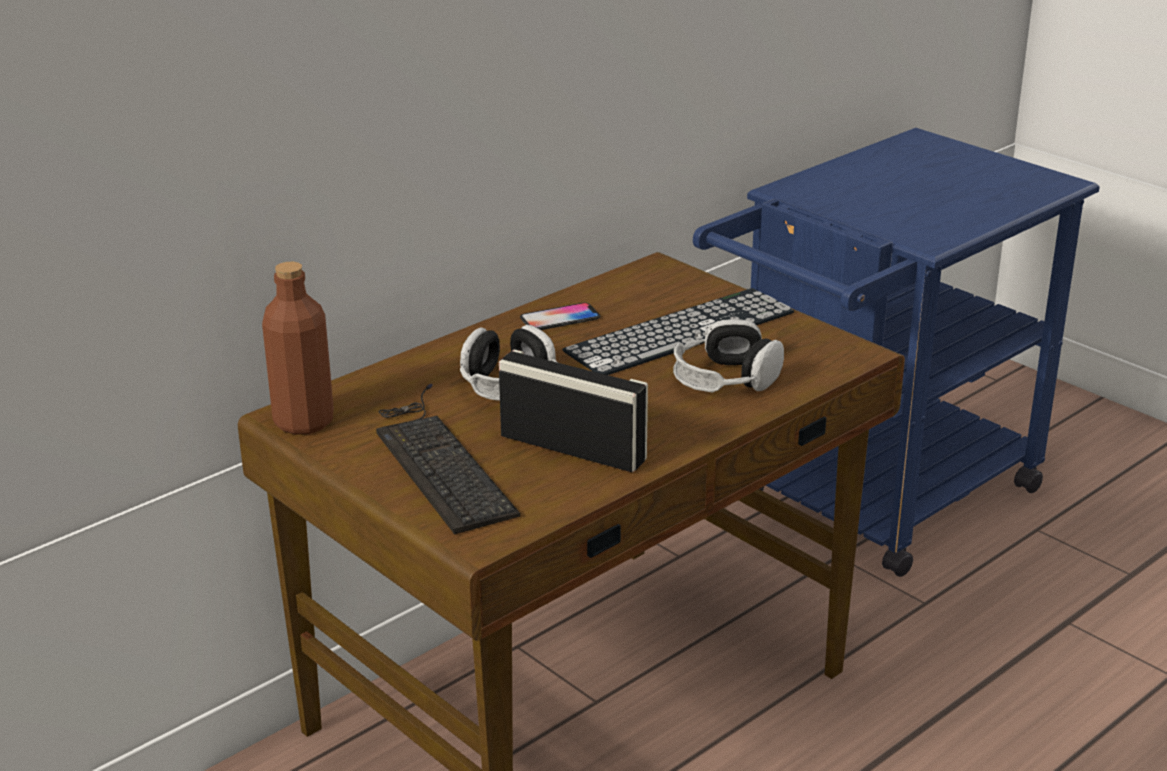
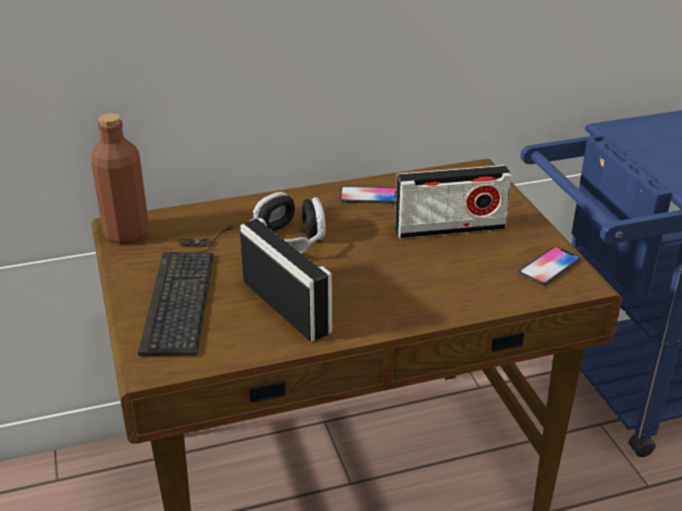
camera: 25 degrees right, 5 degrees up
(680, 332) = (450, 229): keyboard -> radio
(725, 379) = (451, 279): headphones -> none
(815, 345) = (549, 267): none -> phone

